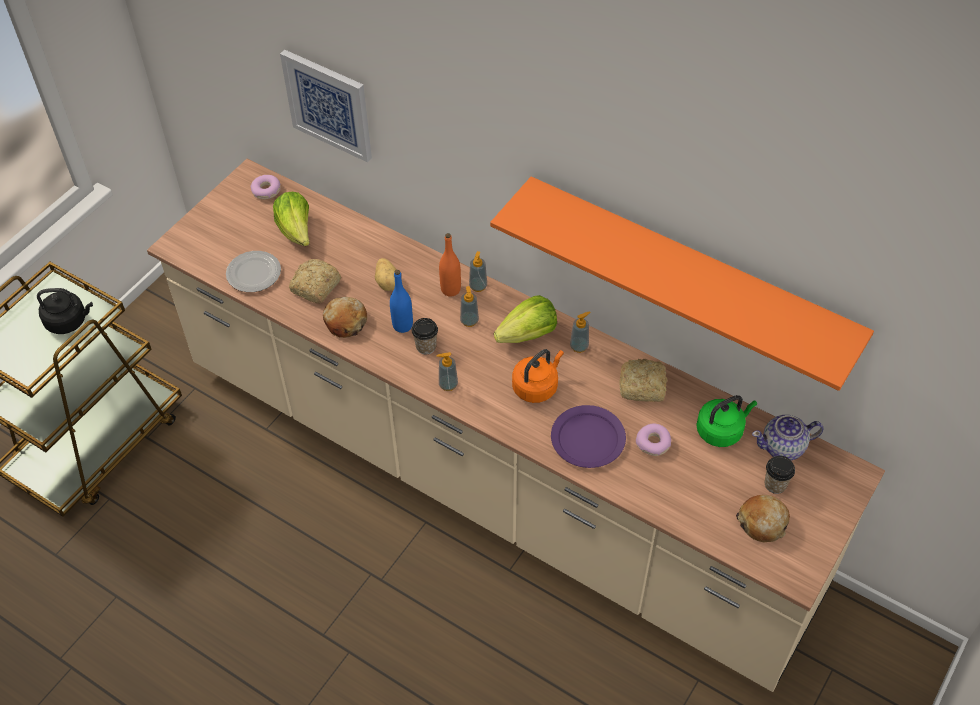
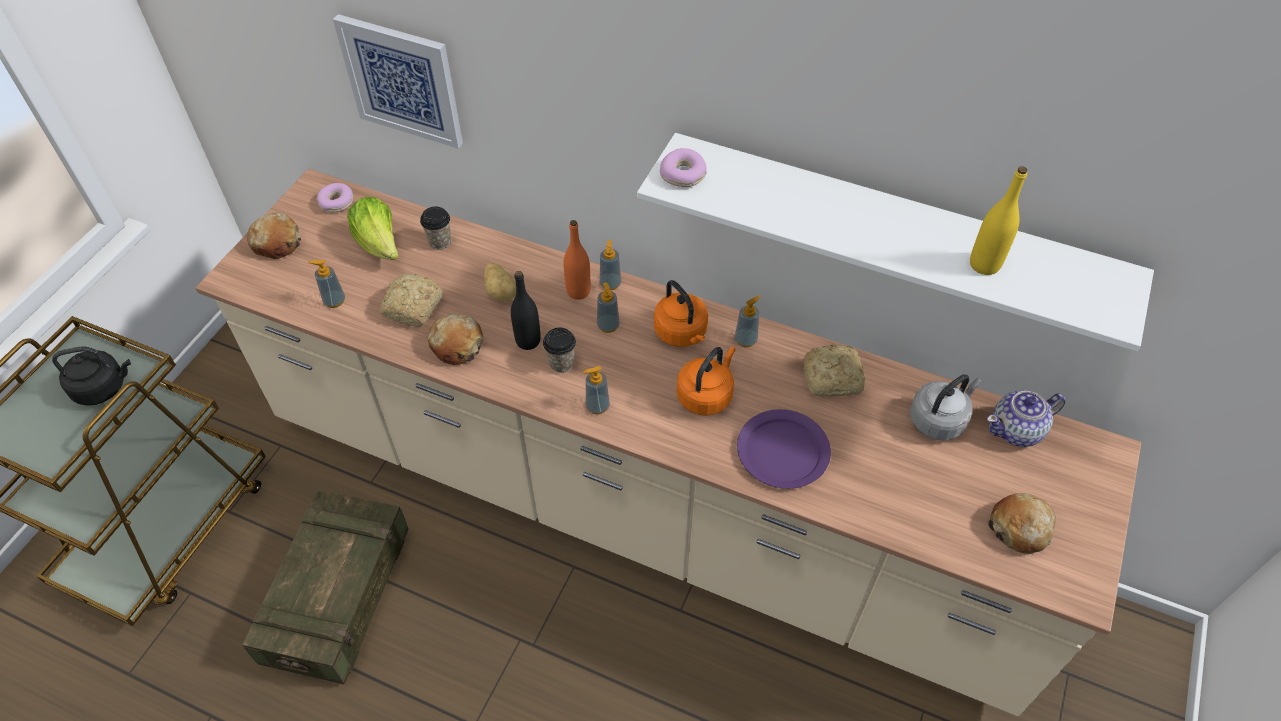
camera: 10 degrees left, 0 degrees up
(214, 220) = (277, 243): none -> bread
(228, 519) = (339, 597): none -> crate
(254, 274) = (334, 301): plate -> soap dispenser
(402, 325) = (528, 341): blue bottle -> black bottle
(528, 335) = (682, 333): lettuce -> orange kettle
(653, 443) = (863, 446): donut -> donut (683, 174)
(689, 273) = (891, 230): orange shelf -> white shelf
(721, 430) = (939, 419): green kettle -> grey kettle
(741, 310) = (984, 264): none -> yellow bottle
(775, 484) = (1021, 477): cup -> cup (440, 241)

